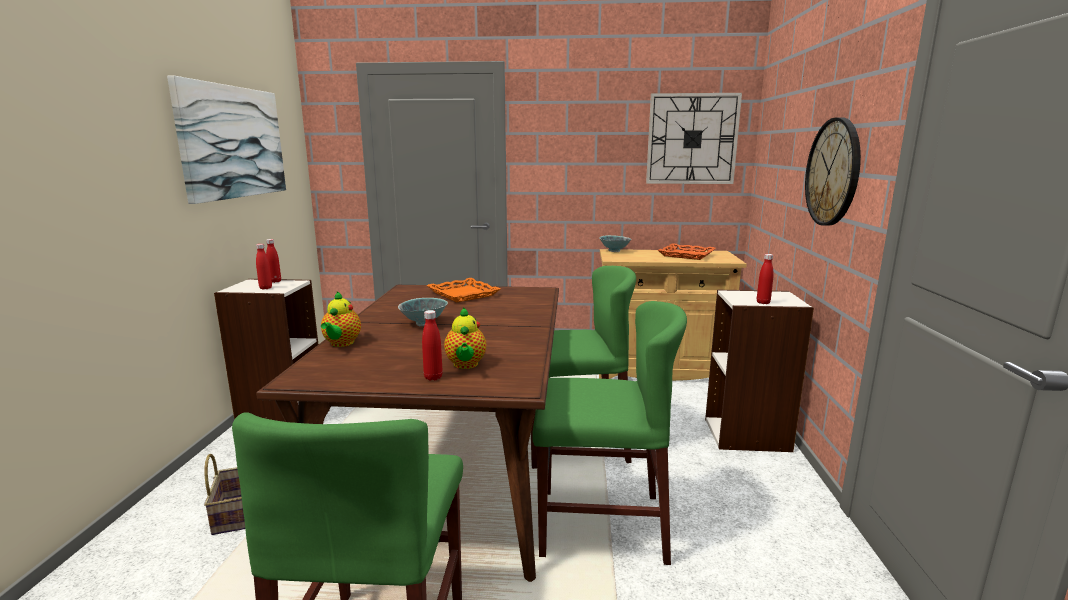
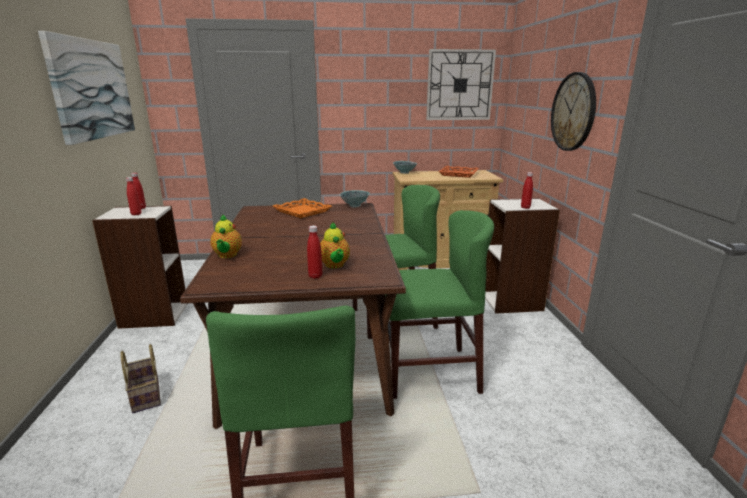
camera: 10 degrees left, 5 degrees up
(424, 323) = (284, 236): bowl -> bowl (355, 206)

